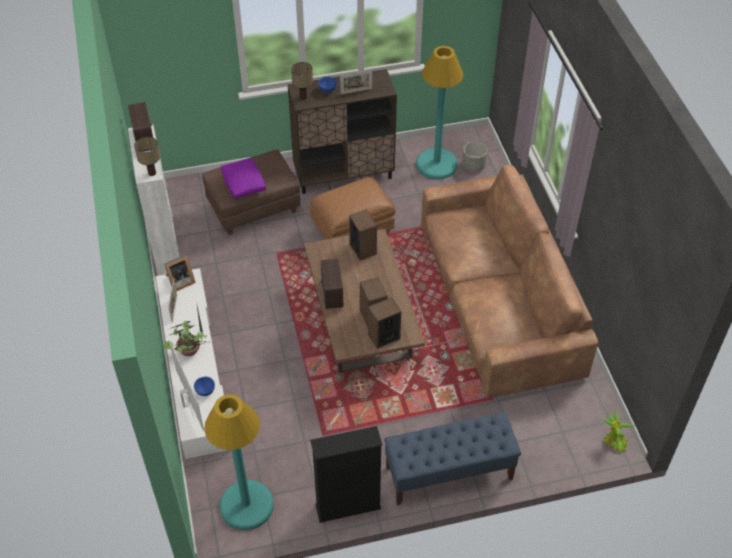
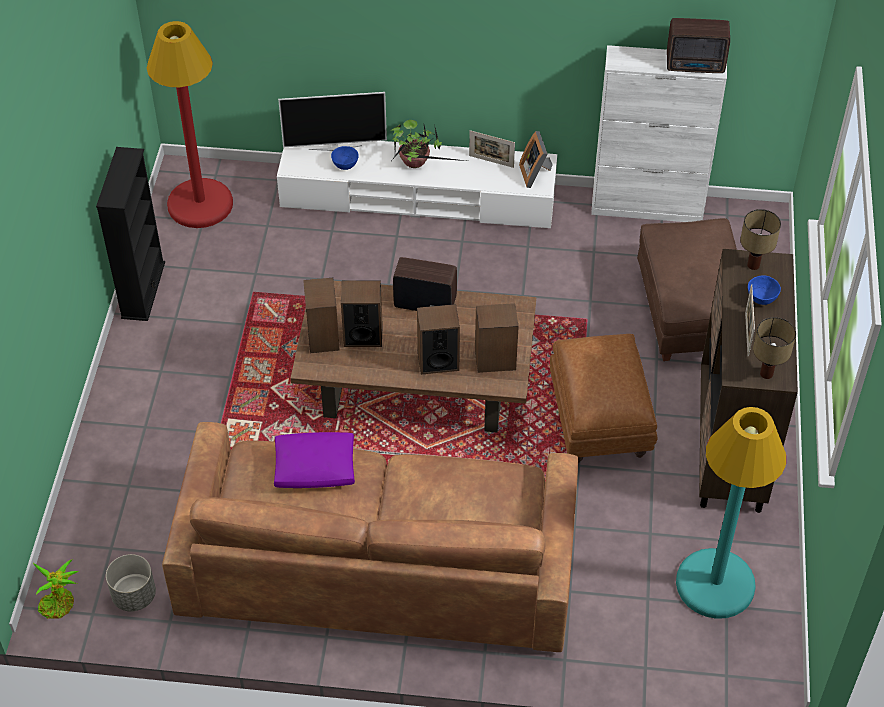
camera: 110 degrees right, 0 degrees up
(152, 173) = (621, 62): table lamp -> table lamp (766, 374)
(244, 183) = (682, 254): purple pillow -> purple pillow (314, 468)
(246, 505) = (200, 204): turquoise floor lamp -> red floor lamp
(376, 275) = (438, 361): none -> speaker
(448, 473) = (127, 399): blue bench -> none
(473, 166) = (694, 641): grey planter -> grey planter (134, 596)

